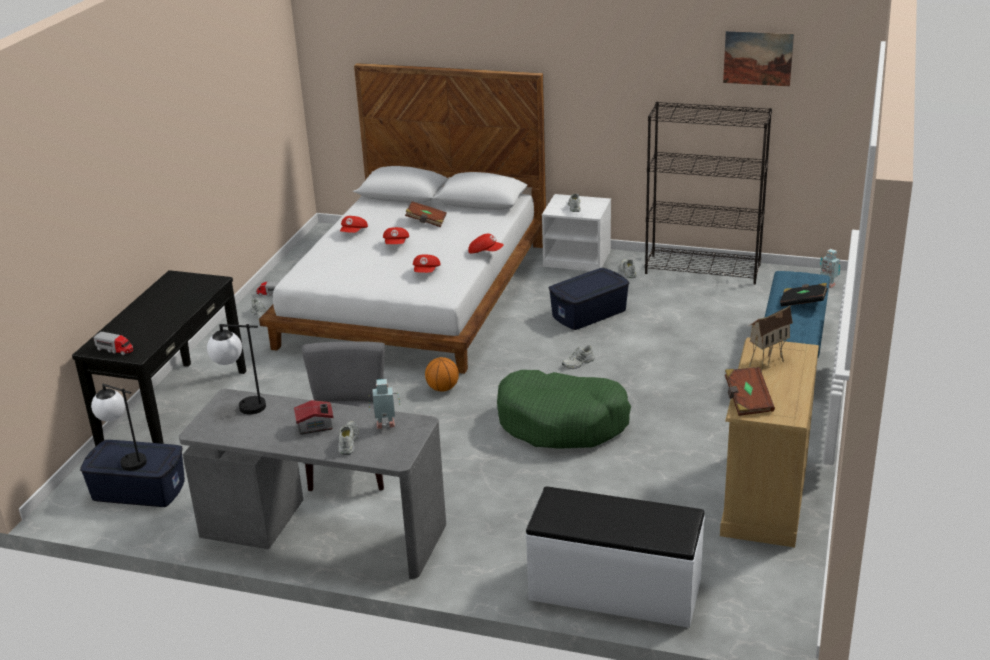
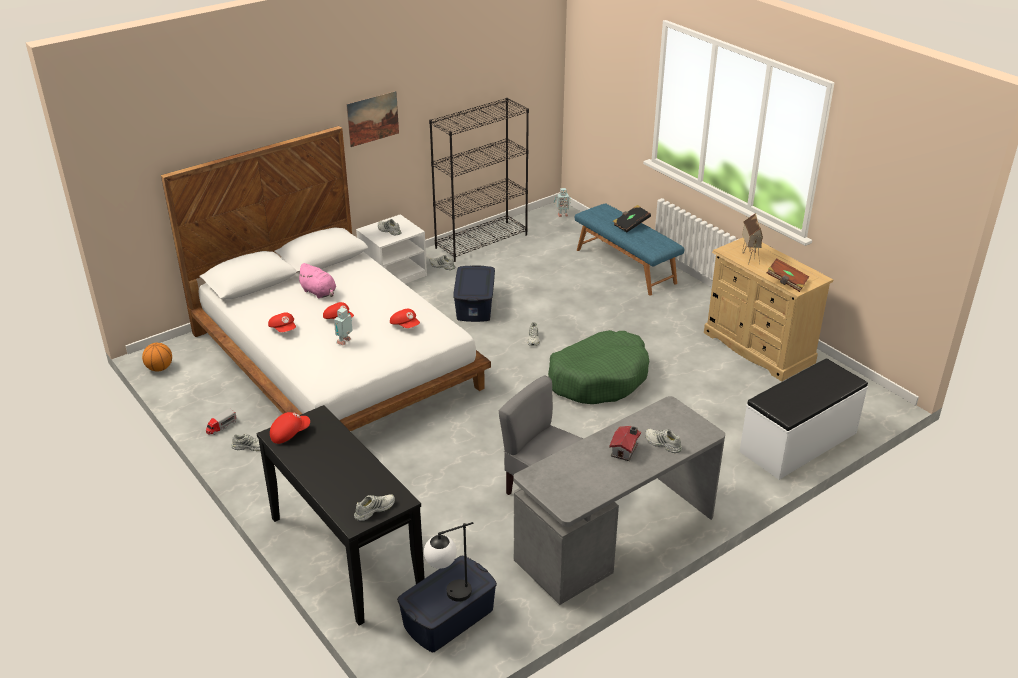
camera: 55 degrees left, 5 degrees up
(115, 349) = (374, 509): toy truck -> white shoe
(241, 406) = (555, 474): table lamp -> none
(386, 426) = (658, 420): toy robot -> toy robot (345, 341)
(426, 222) = (319, 292): brown book -> pink plush toy
(443, 388) = (492, 406): basketball -> basketball (160, 368)
(485, 252) = (411, 290): red cap -> red cap (289, 433)
(758, 58) = (492, 61): picture -> picture (372, 118)

